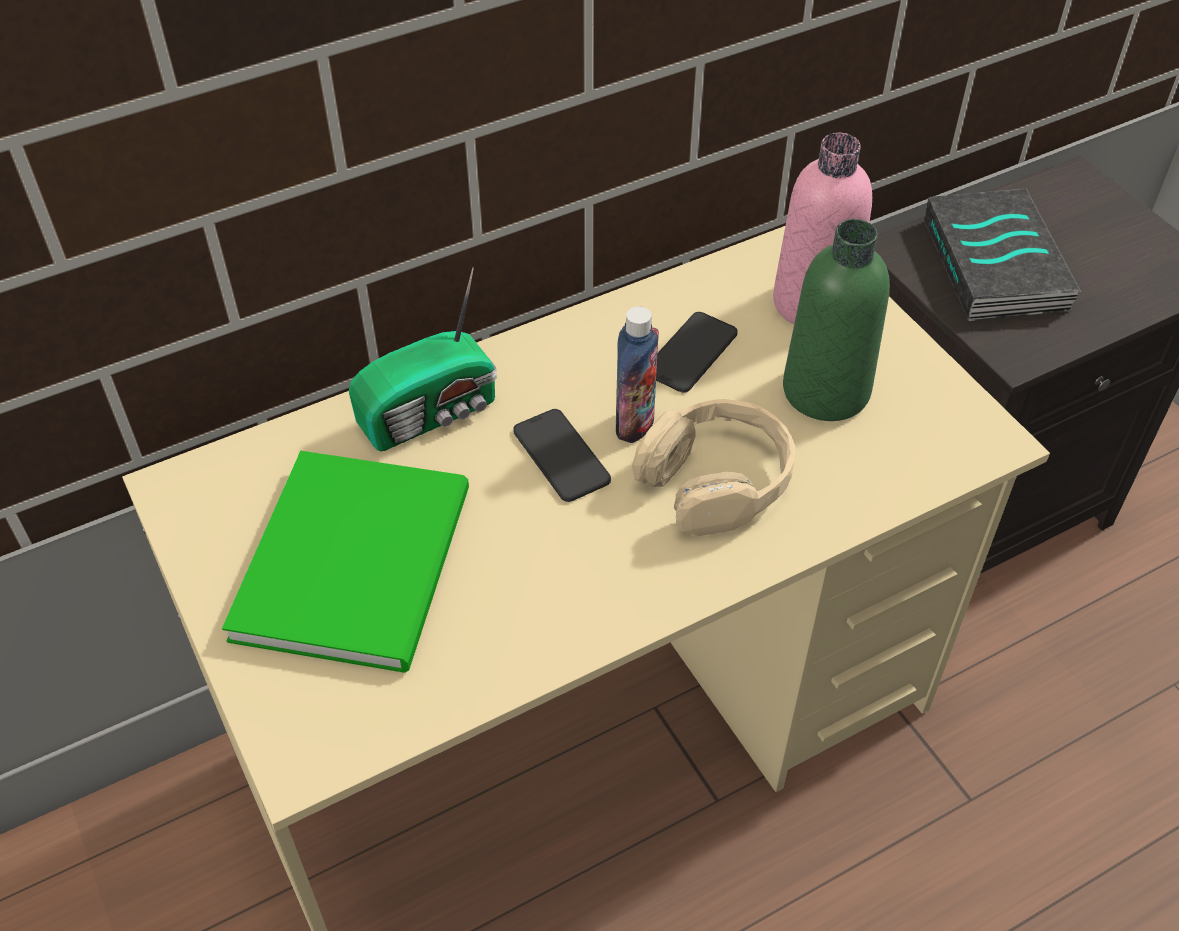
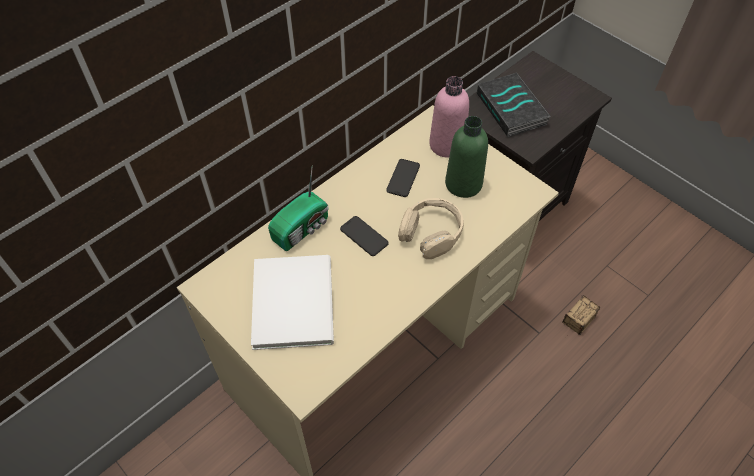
camera: 15 degrees left, 5 degrees up
(361, 558) = (296, 300): green book -> white book
(634, 423) = (390, 215): bottle -> none
(1038, 815) = (567, 333): none -> storage box

